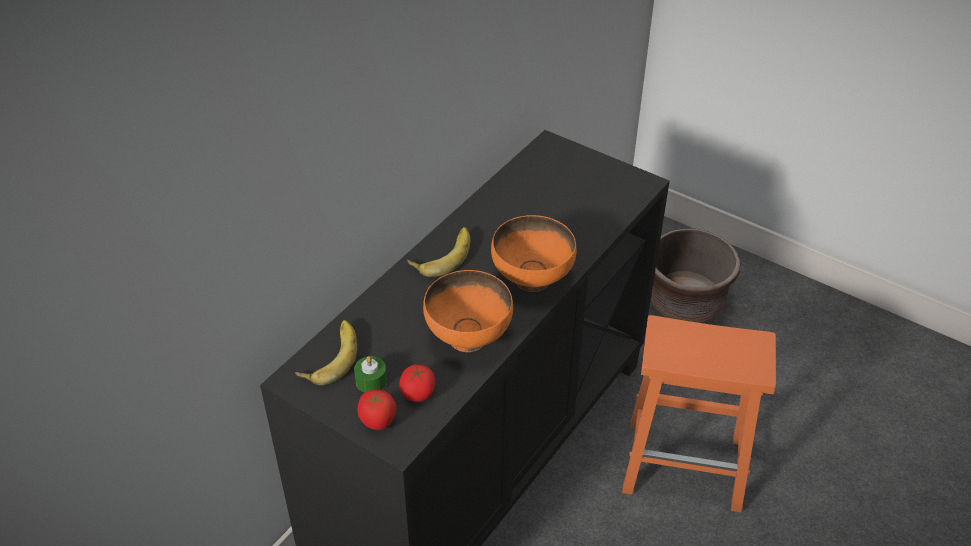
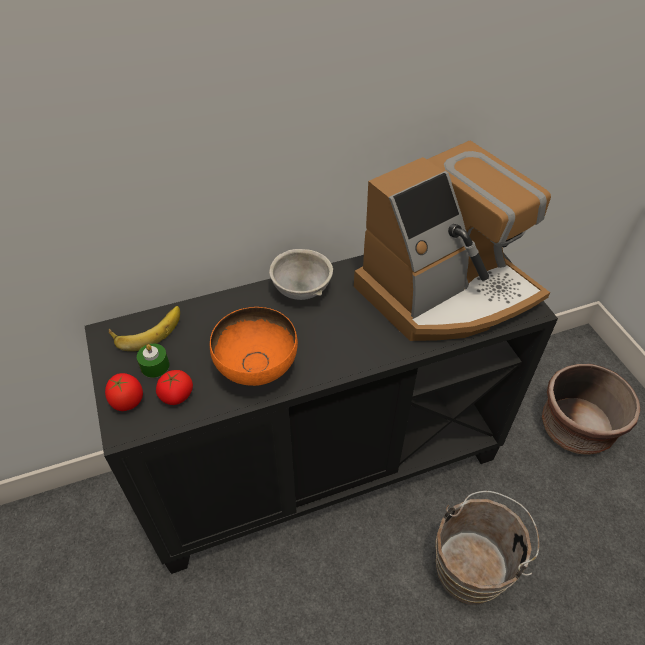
camera: 35 degrees right, 5 degrees up
(441, 254) = (302, 290): banana -> grey bowl
(531, 279) = (353, 347): orange bowl -> none
(566, 199) = (446, 292): none -> coffee machine
(686, 465) = (473, 567): orange stool -> brown bucket

